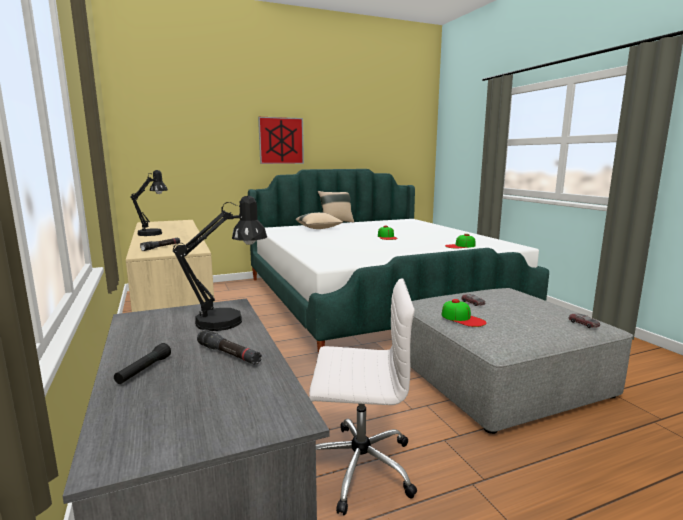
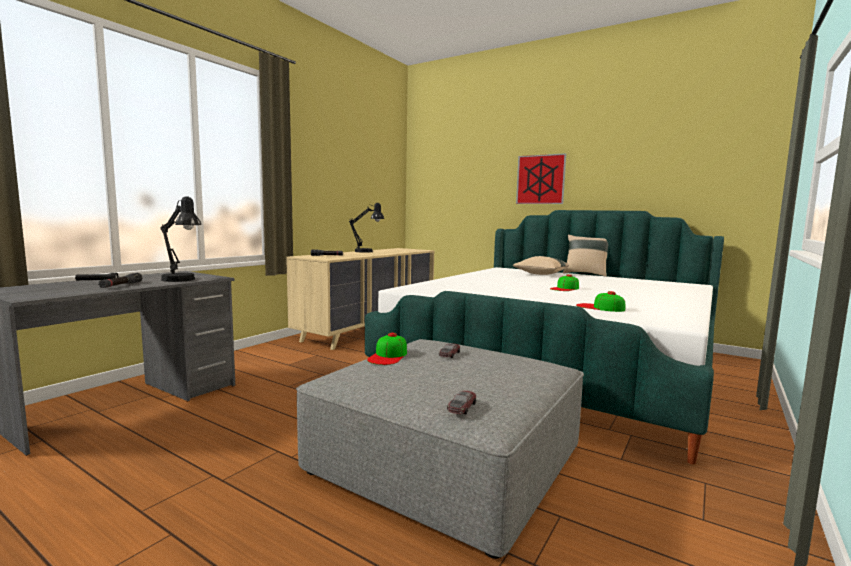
camera: 55 degrees right, 5 degrees down
(358, 466) = (217, 426): white office chair -> none

